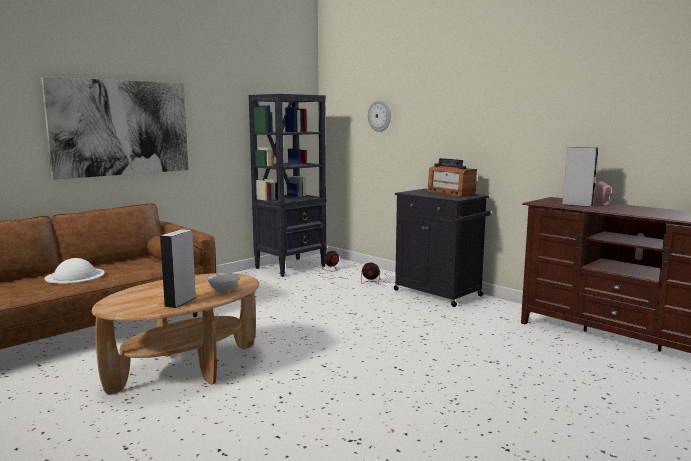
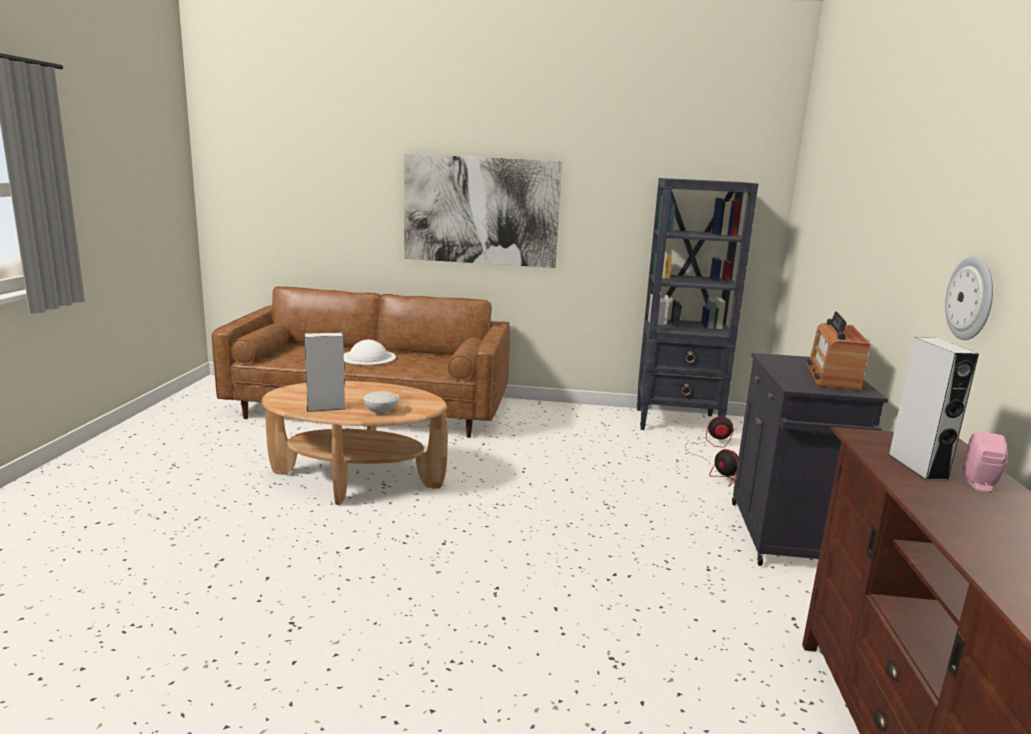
camera: 50 degrees right, 5 degrees up
(379, 116) = (829, 223): wall clock -> wall clock (971, 298)

